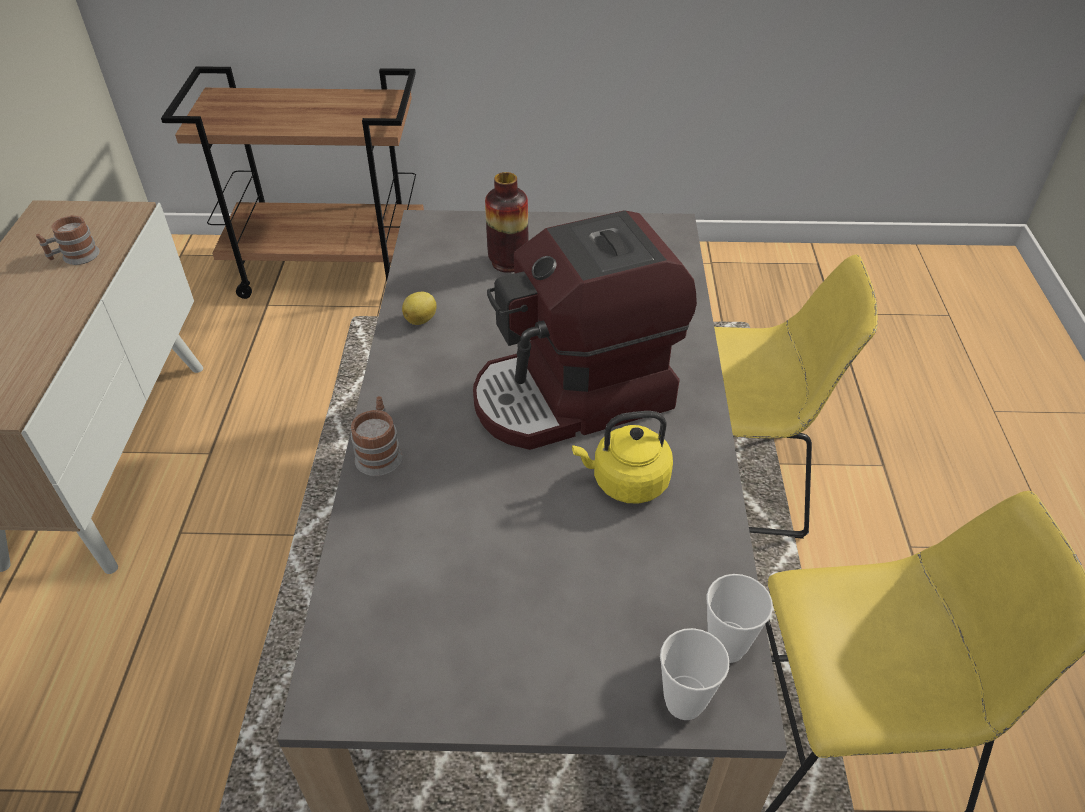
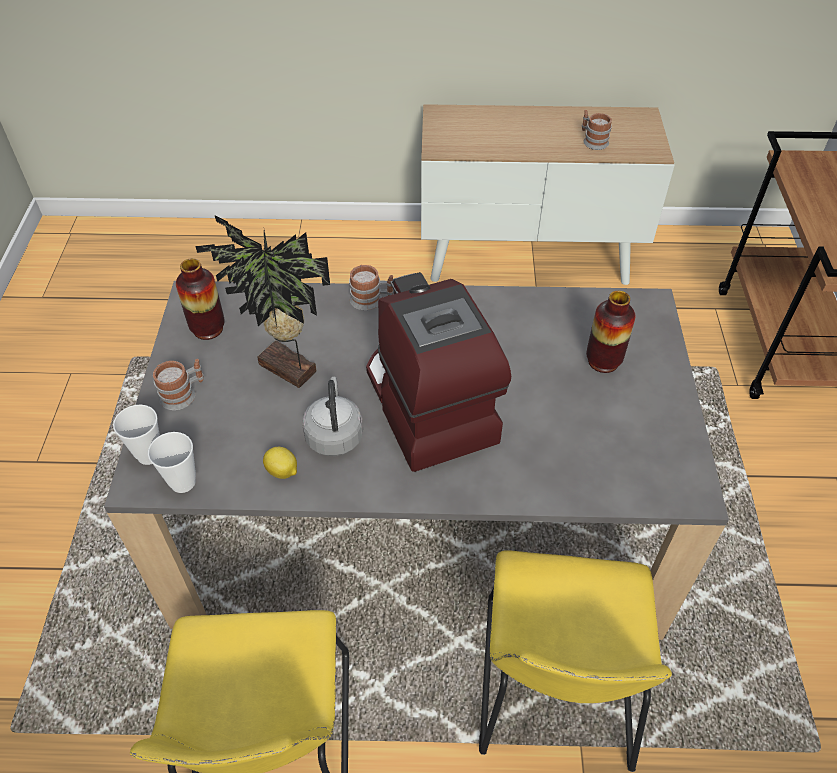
camera: 90 degrees right, 5 degrees up
(416, 659) = (208, 329): none -> vase
(421, 319) = (515, 310): lemon -> lemon (282, 472)
(515, 542) = (286, 371): none -> potted plant
(560, 673) = (183, 394): none -> mug
(626, 482) = (334, 434): yellow kettle -> grey kettle

